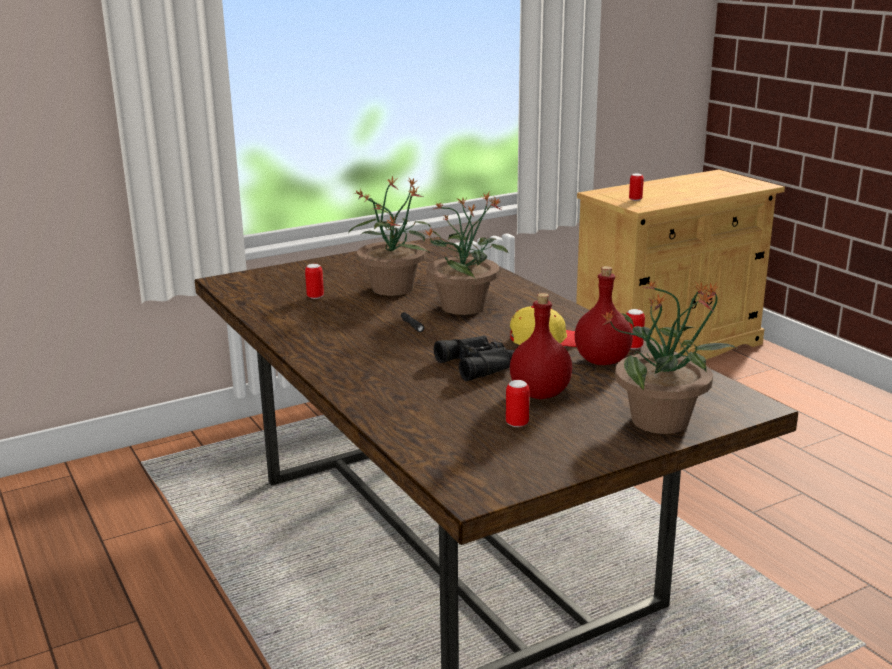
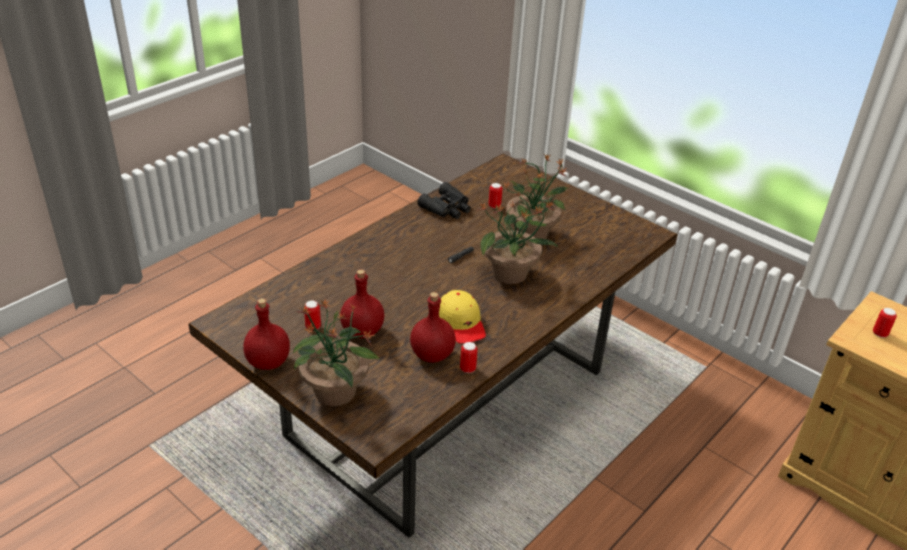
camera: 70 degrees right, 15 degrees up
(479, 364) = (402, 298): black binoculars -> black binoculars (447, 208)
(585, 460) = (269, 361): none -> red bottle

